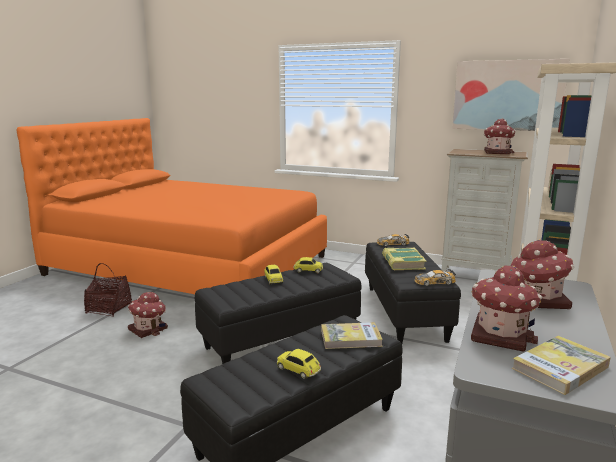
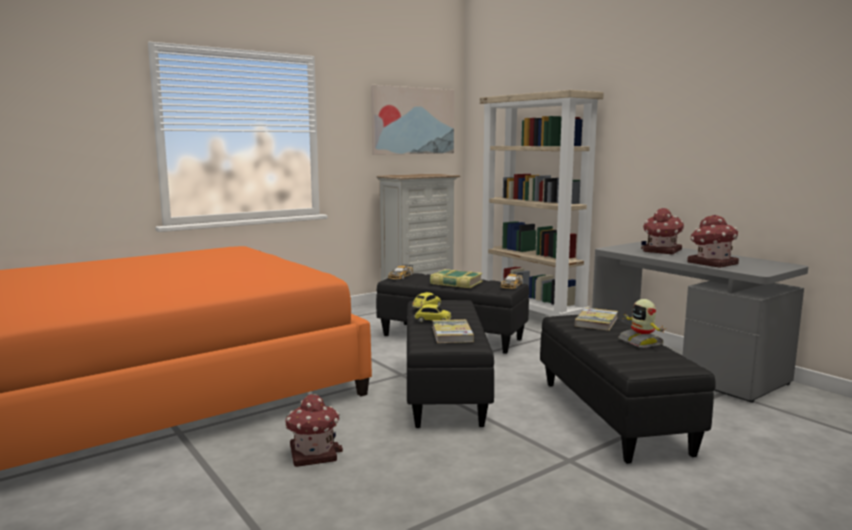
camera: 60 degrees left, 5 degrees down
(109, 308) = (188, 474): basket -> none
(298, 370) = (641, 342): toy car -> toy robot
(497, 152) = (425, 174): toy house -> none
(560, 367) = (758, 264): book -> book (452, 334)

